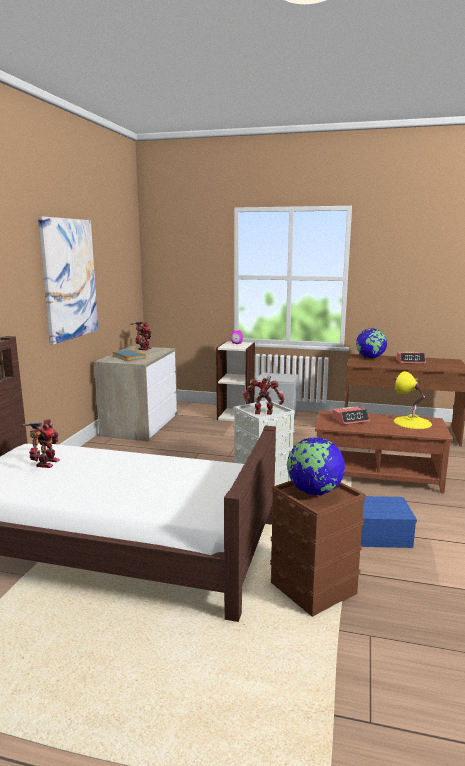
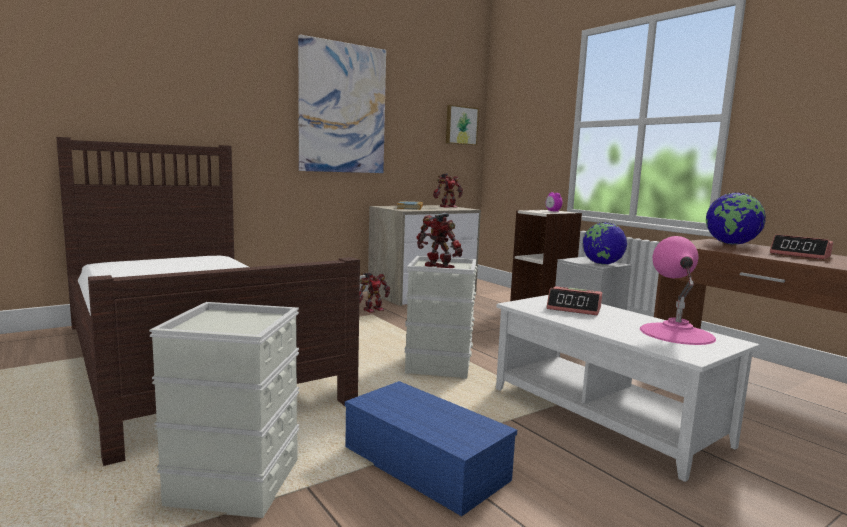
camera: 40 degrees right, 5 degrees down
(46, 463) = (184, 264): toy robot -> toy robot (372, 309)
(131, 275) = (461, 125): none -> picture
(313, 589) = (233, 483): brown storage box -> grey storage box
(314, 492) = (234, 321): globe -> globe (602, 264)
(376, 475) = (606, 416): brown coffee table -> white coffee table
(412, 422) = (676, 333): yellow table lamp -> pink table lamp

